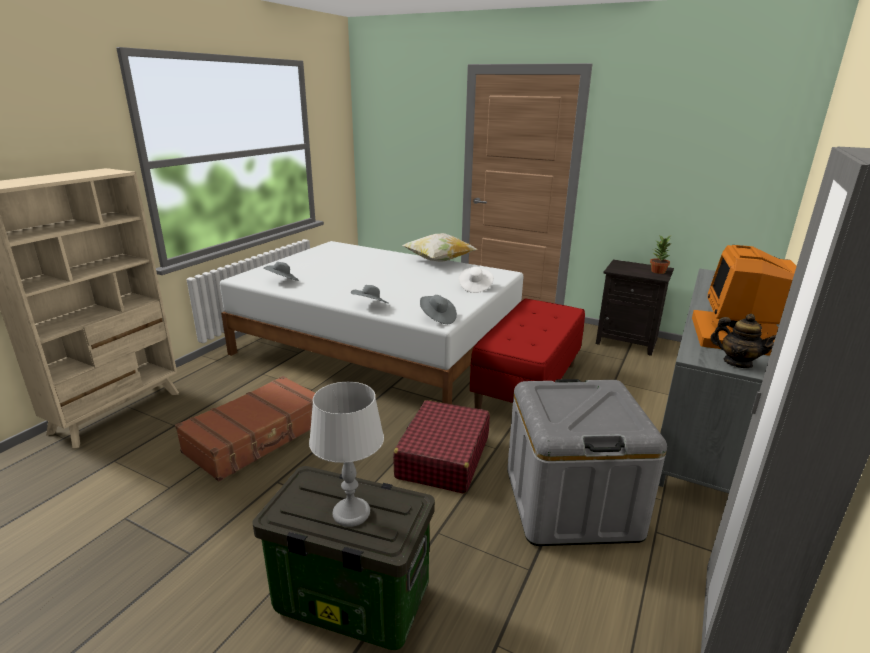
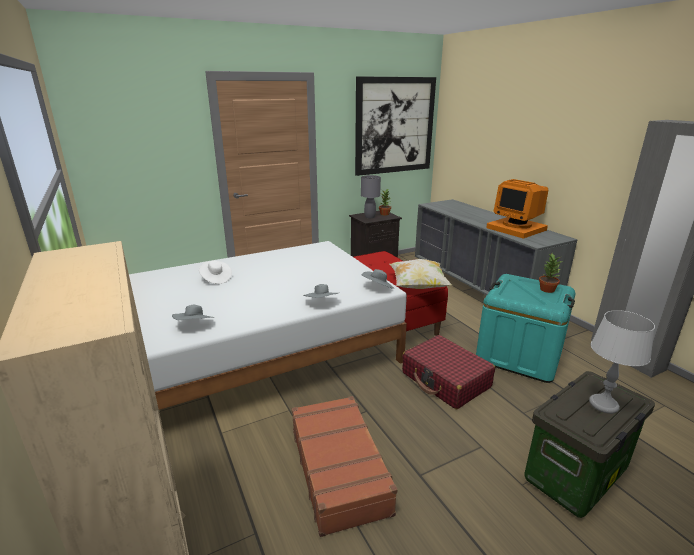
camera: 55 degrees left, 0 degrees up
(438, 261) = (261, 254): pillow -> pillow (418, 286)
(475, 287) = (336, 260): white hat -> white hat (216, 279)
(571, 503) = (519, 355): grey storage box -> turquoise storage box
(616, 419) = (547, 289): none -> potted plant
(629, 268) = (369, 217): none -> grey table lamp
(717, 144) = (394, 126): none -> picture
(737, 363) = (547, 239): teapot -> none

